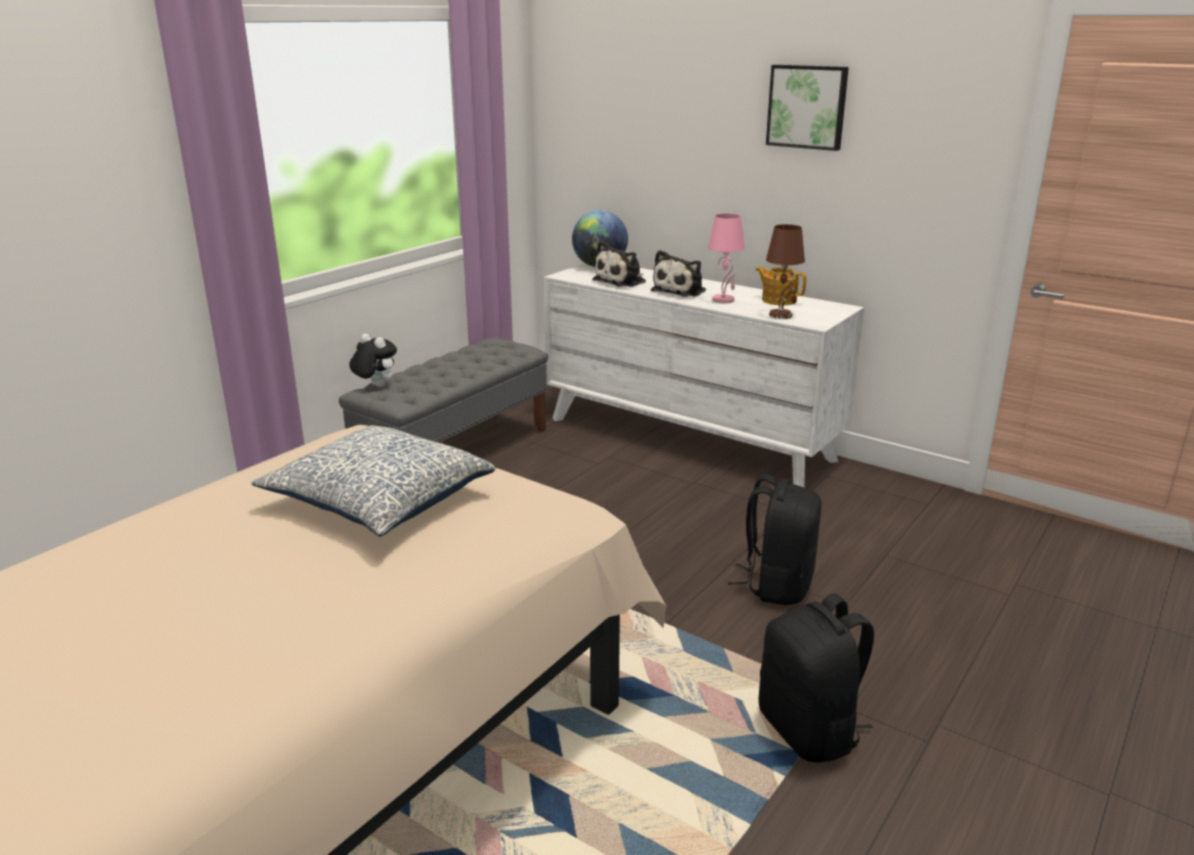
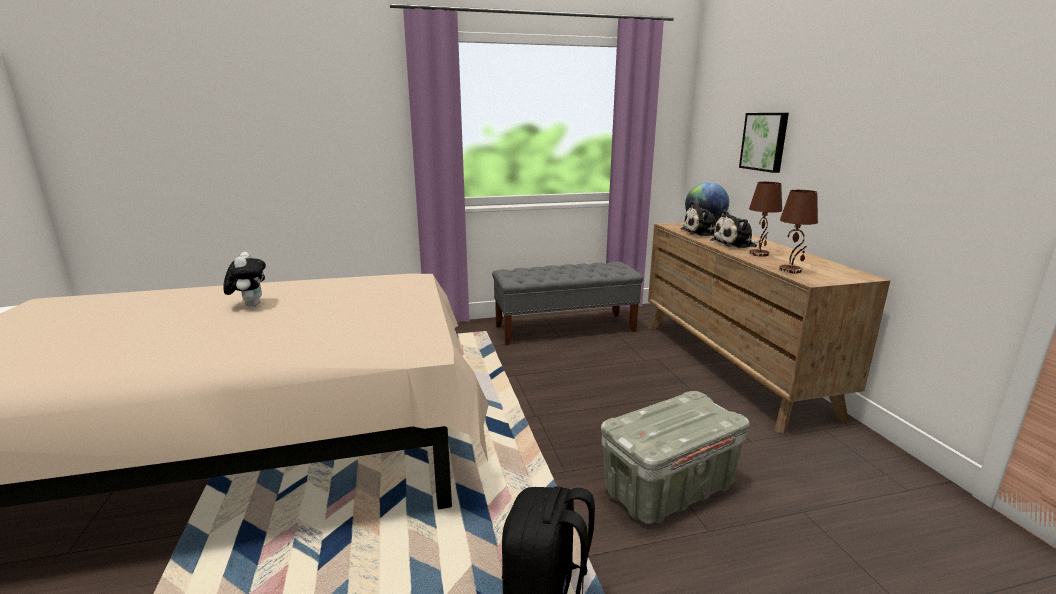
camera: 40 degrees right, 5 degrees down
(375, 386) = (514, 270): plush toy -> plush toy (250, 305)
(378, 501) = (353, 305): pillow -> none
(689, 439) = (731, 366): white dresser -> brown dresser
(724, 300) = (759, 254): pink table lamp -> brown table lamp
(777, 585) = (669, 488): black backpack -> grey storage box
(778, 300) = (809, 262): teapot -> none
(807, 107) = (868, 91): picture -> picture (765, 141)

